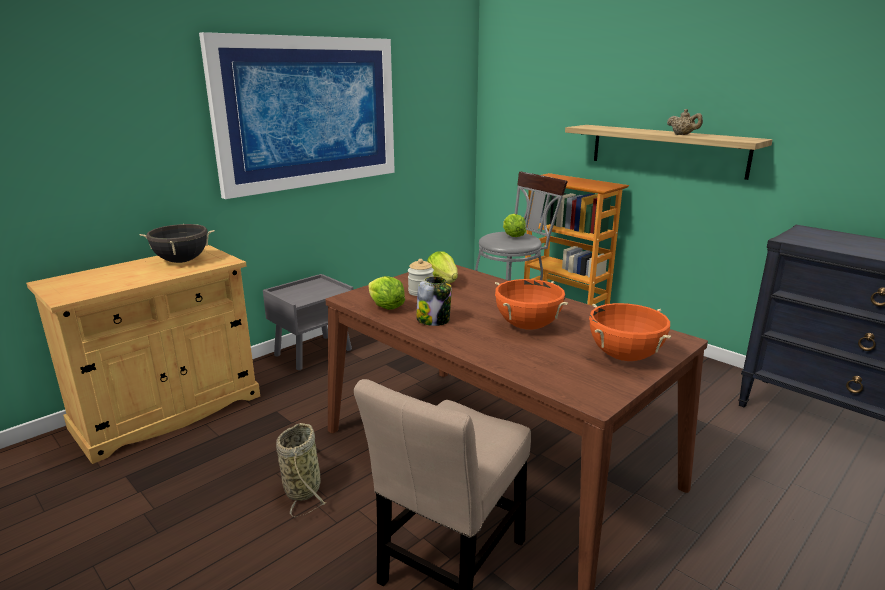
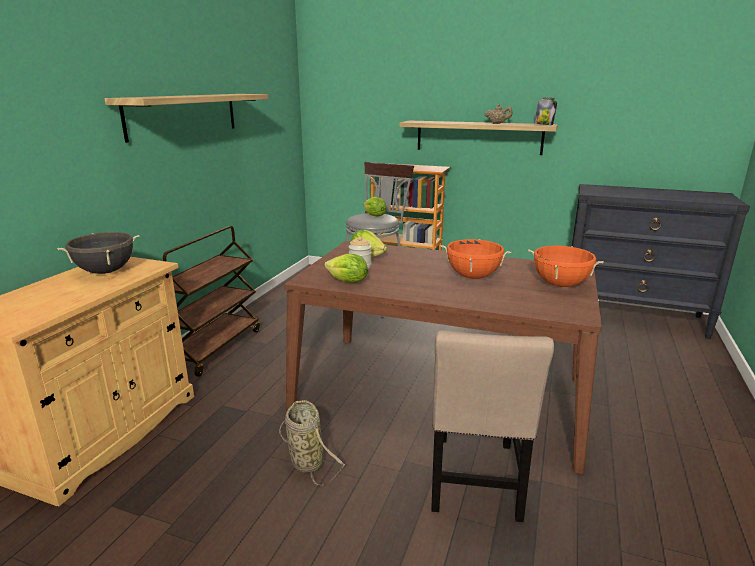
camera: 25 degrees left, 0 degrees up
(309, 113) = (184, 115): picture -> shelf
(314, 352) = (214, 347): grey nightstand -> brown cart
(434, 320) = (399, 284): jar -> jar (543, 124)

